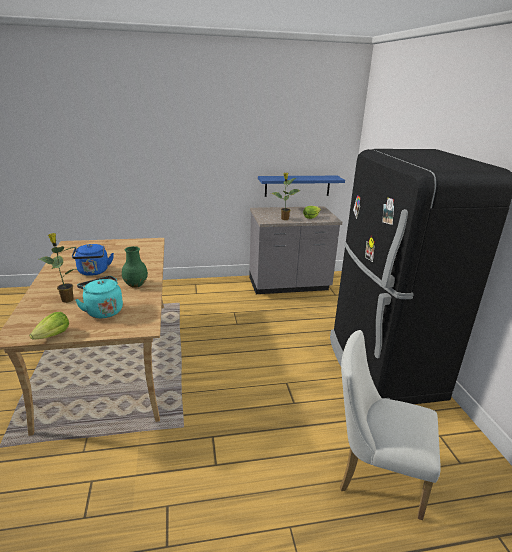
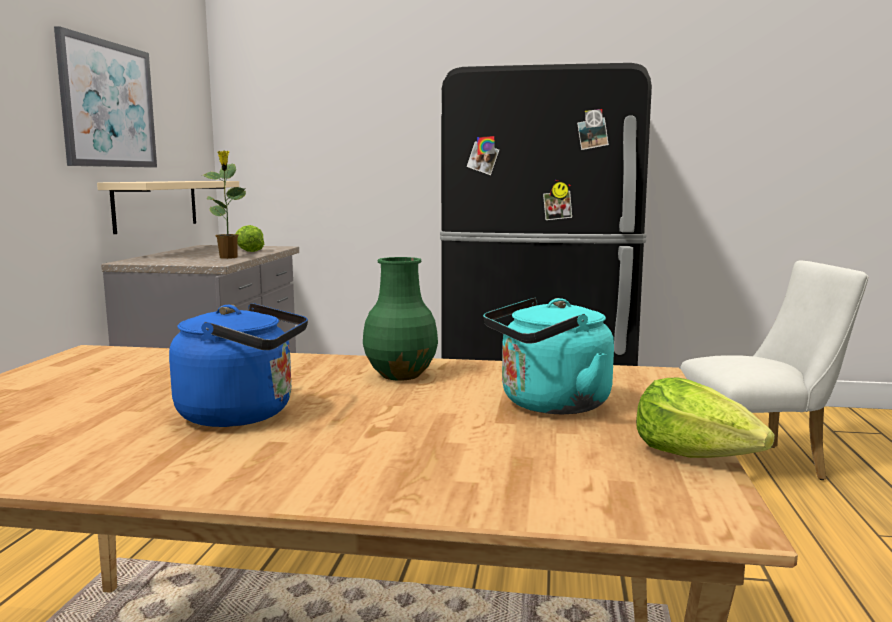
camera: 70 degrees left, 15 degrees down
(66, 299) = (443, 445): potted plant -> none
(271, 144) = (108, 104): none -> picture
(297, 186) = (156, 205): blue shelf -> beige shelf
(374, 473) = (759, 464): white chair -> white chair turned 135 degrees counterclockwise

